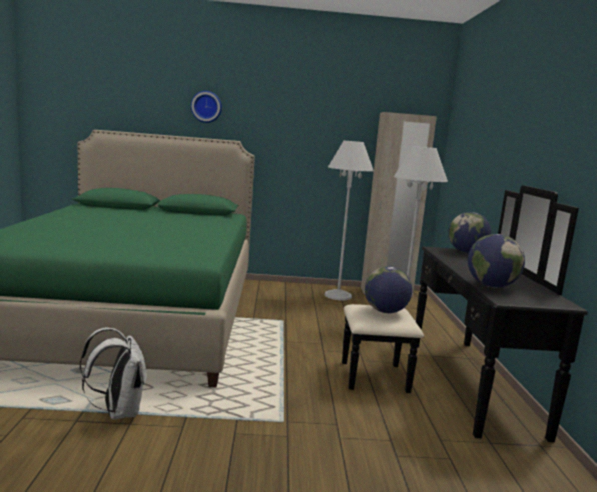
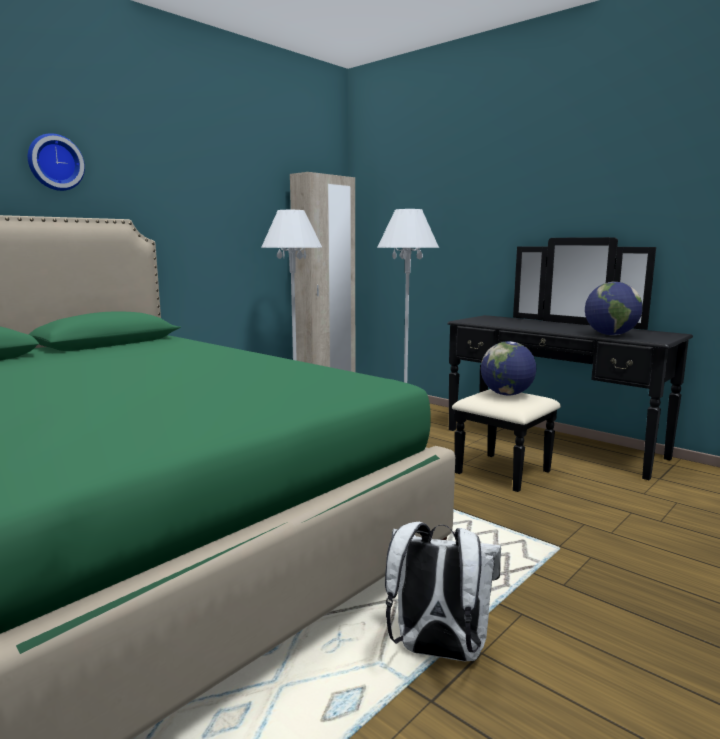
camera: 45 degrees left, 0 degrees up
(466, 252) = (487, 318): globe -> none

